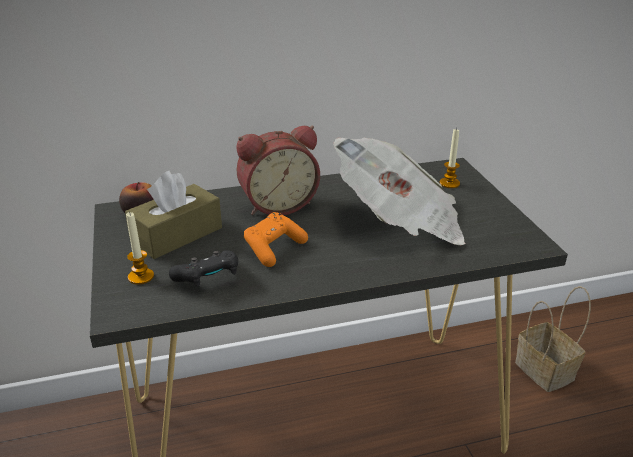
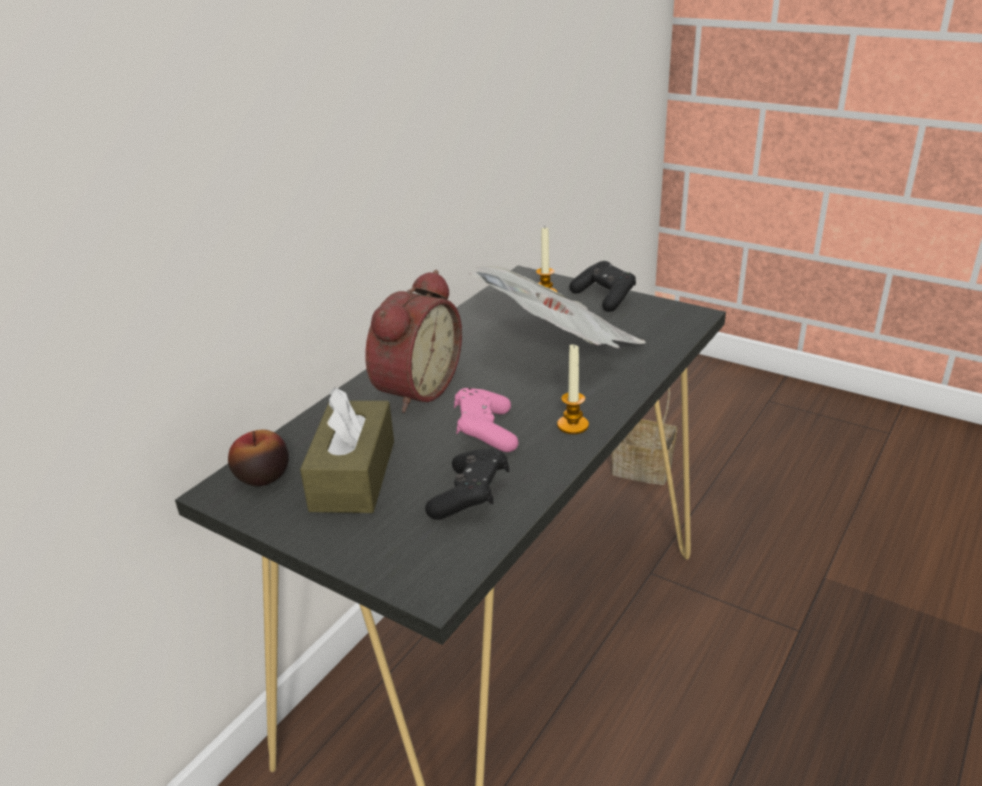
camera: 40 degrees left, 0 degrees up
(141, 277) = (391, 538): candle -> candle (572, 425)
(274, 249) = (485, 432): orange game controller -> pink game controller
(487, 203) = (604, 297): none -> black game controller

